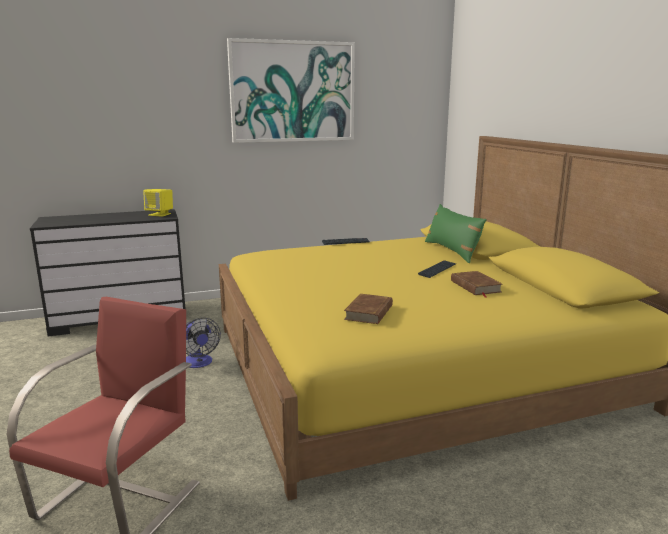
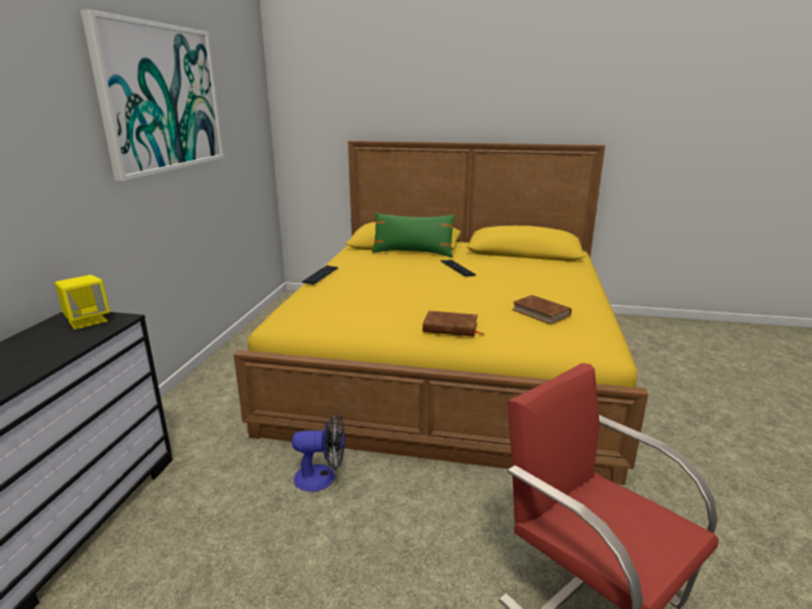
camera: 60 degrees left, 5 degrees up
(475, 286) = (510, 270): brown book -> brown book (450, 328)

